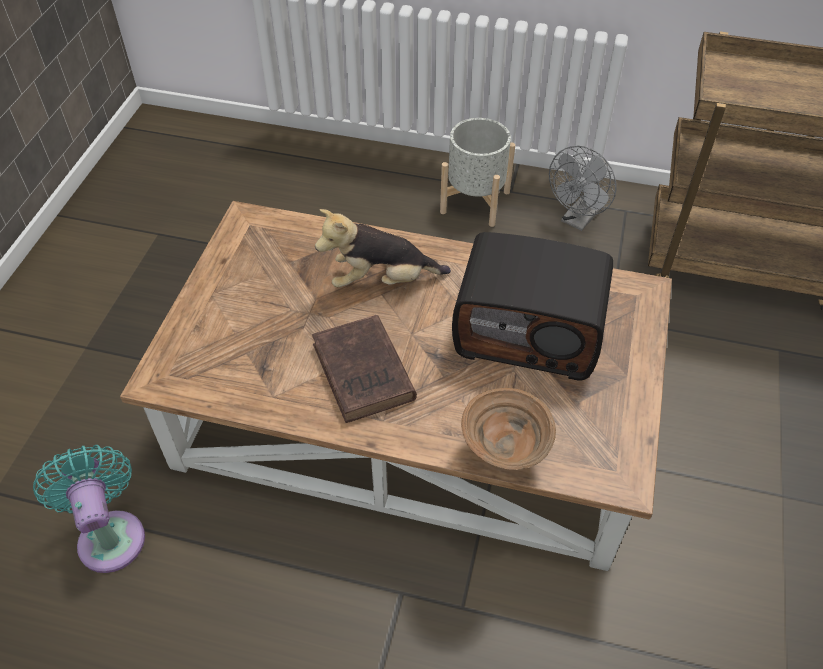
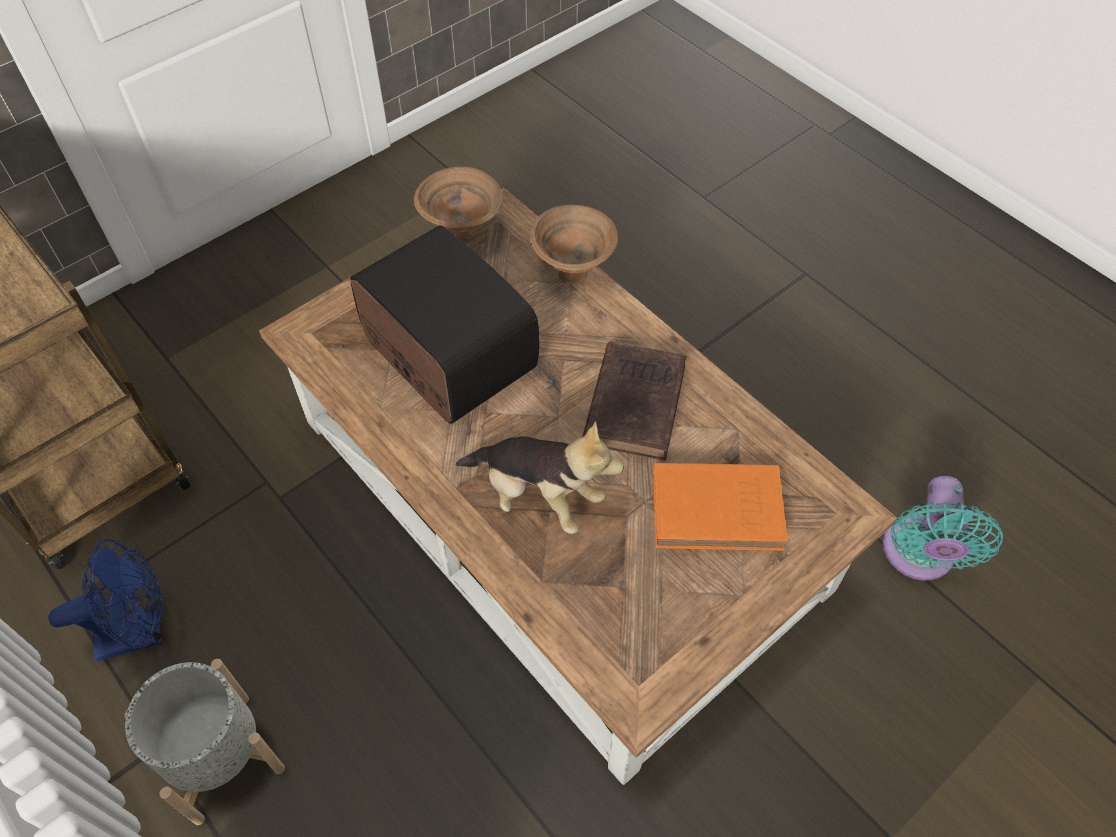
camera: 145 degrees left, 5 degrees up
(254, 334) = (720, 510): none -> orange book
(578, 220) = (140, 632): grey fan -> blue fan
(628, 438) = (463, 234): none -> brown bowl

